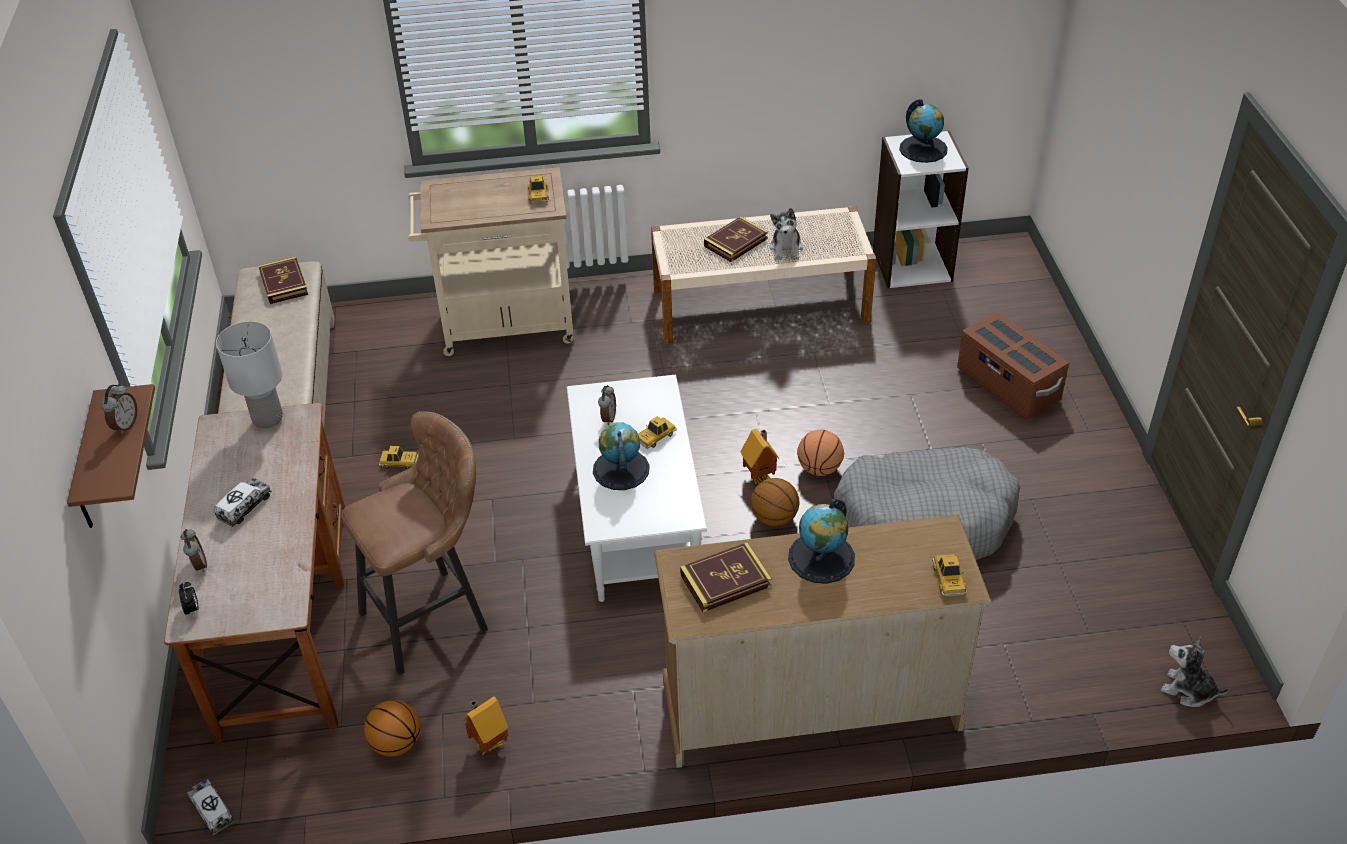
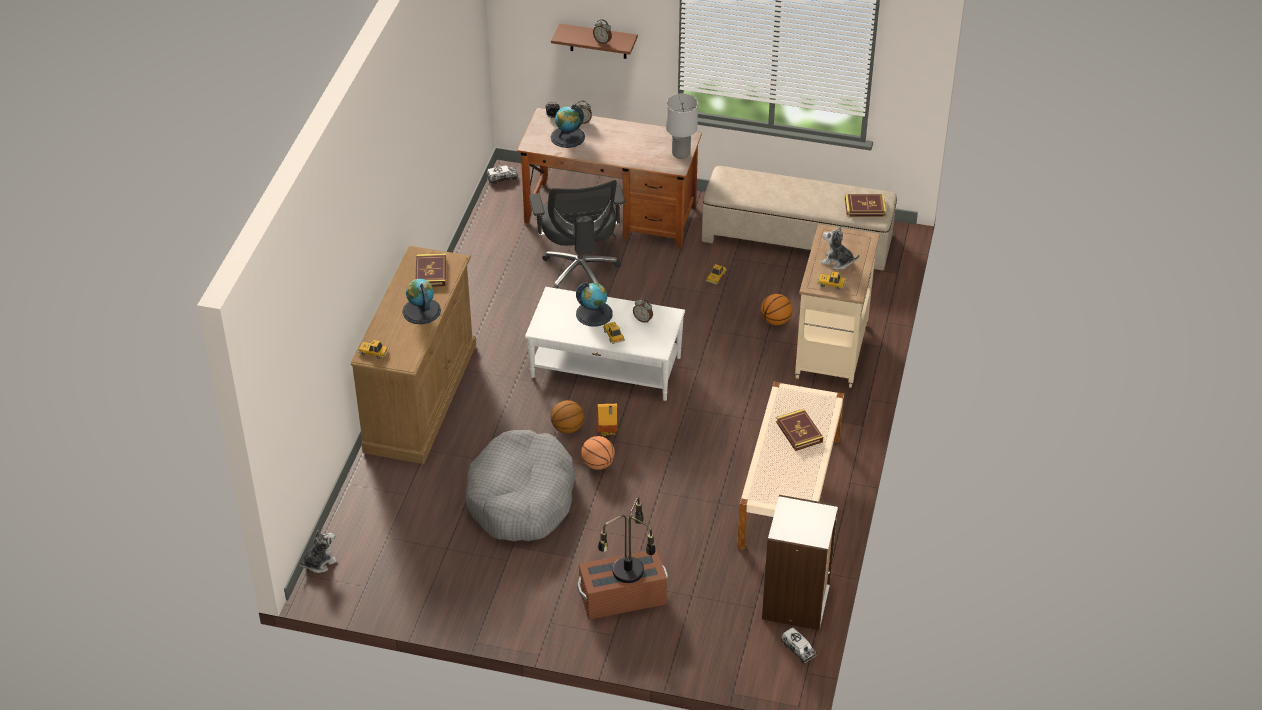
camera: 110 degrees right, 0 degrees up
(245, 507) = (614, 140): toy truck -> toy truck (798, 649)
(396, 743) = (501, 241): basketball -> basketball (776, 321)
(437, 614) = (580, 270): brown stool -> office chair
(488, 744) = (479, 272): toy house -> none
(786, 248) = (777, 457): plush toy -> plush toy (837, 261)
(923, 149) = (807, 523): globe -> globe (567, 137)
(1012, 341) = (628, 571): none -> table lamp

